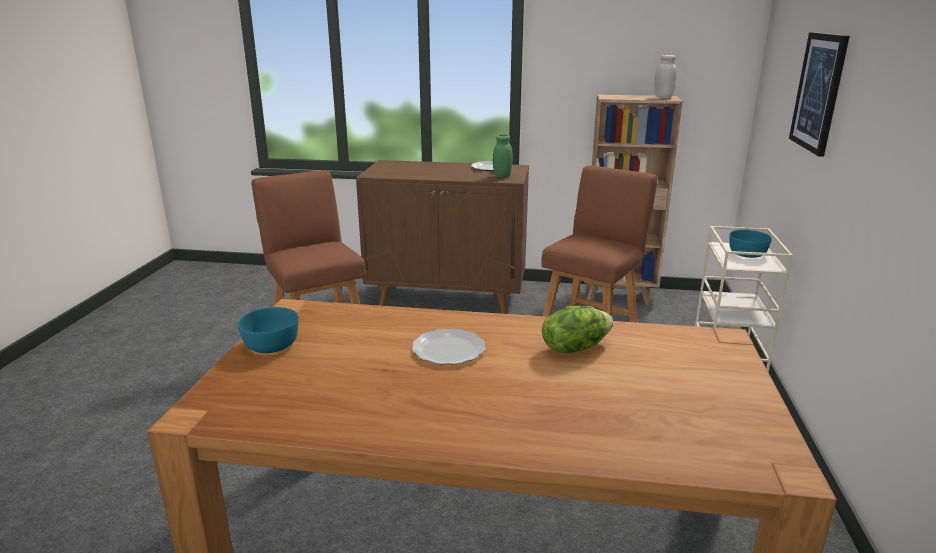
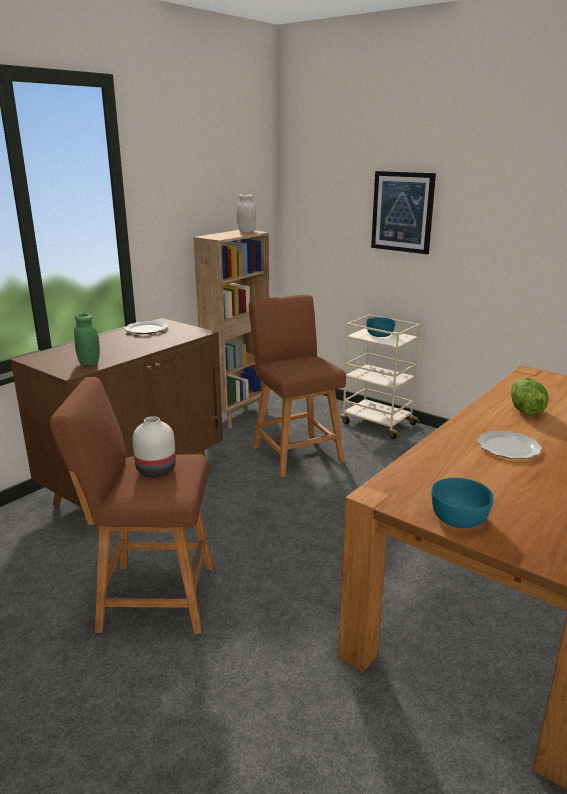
camera: 60 degrees left, 0 degrees up
(313, 250) = (156, 471): none -> white vase
(502, 176) = (182, 332): green jar -> green jar (89, 363)

